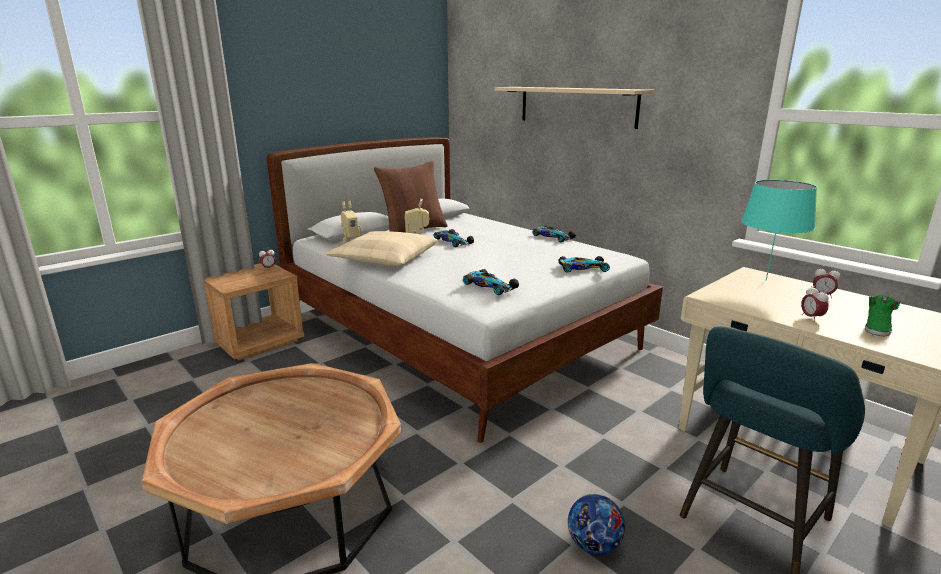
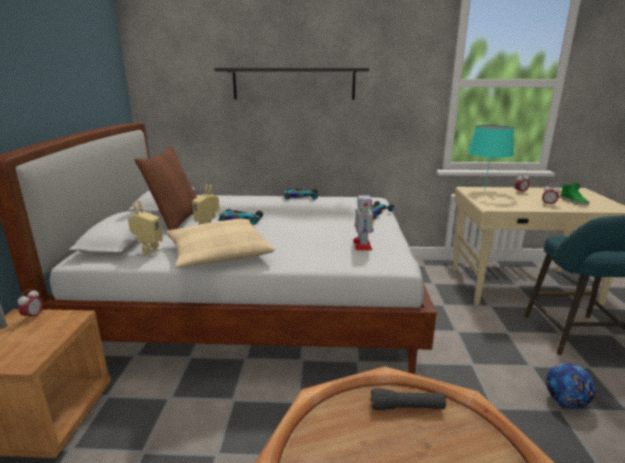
camera: 45 degrees left, 0 degrees up
(348, 406) = (407, 407): none -> black flashlight
(489, 286) = (362, 245): toy car -> toy robot
(576, 106) = (293, 84): beige shelf -> black shelf

